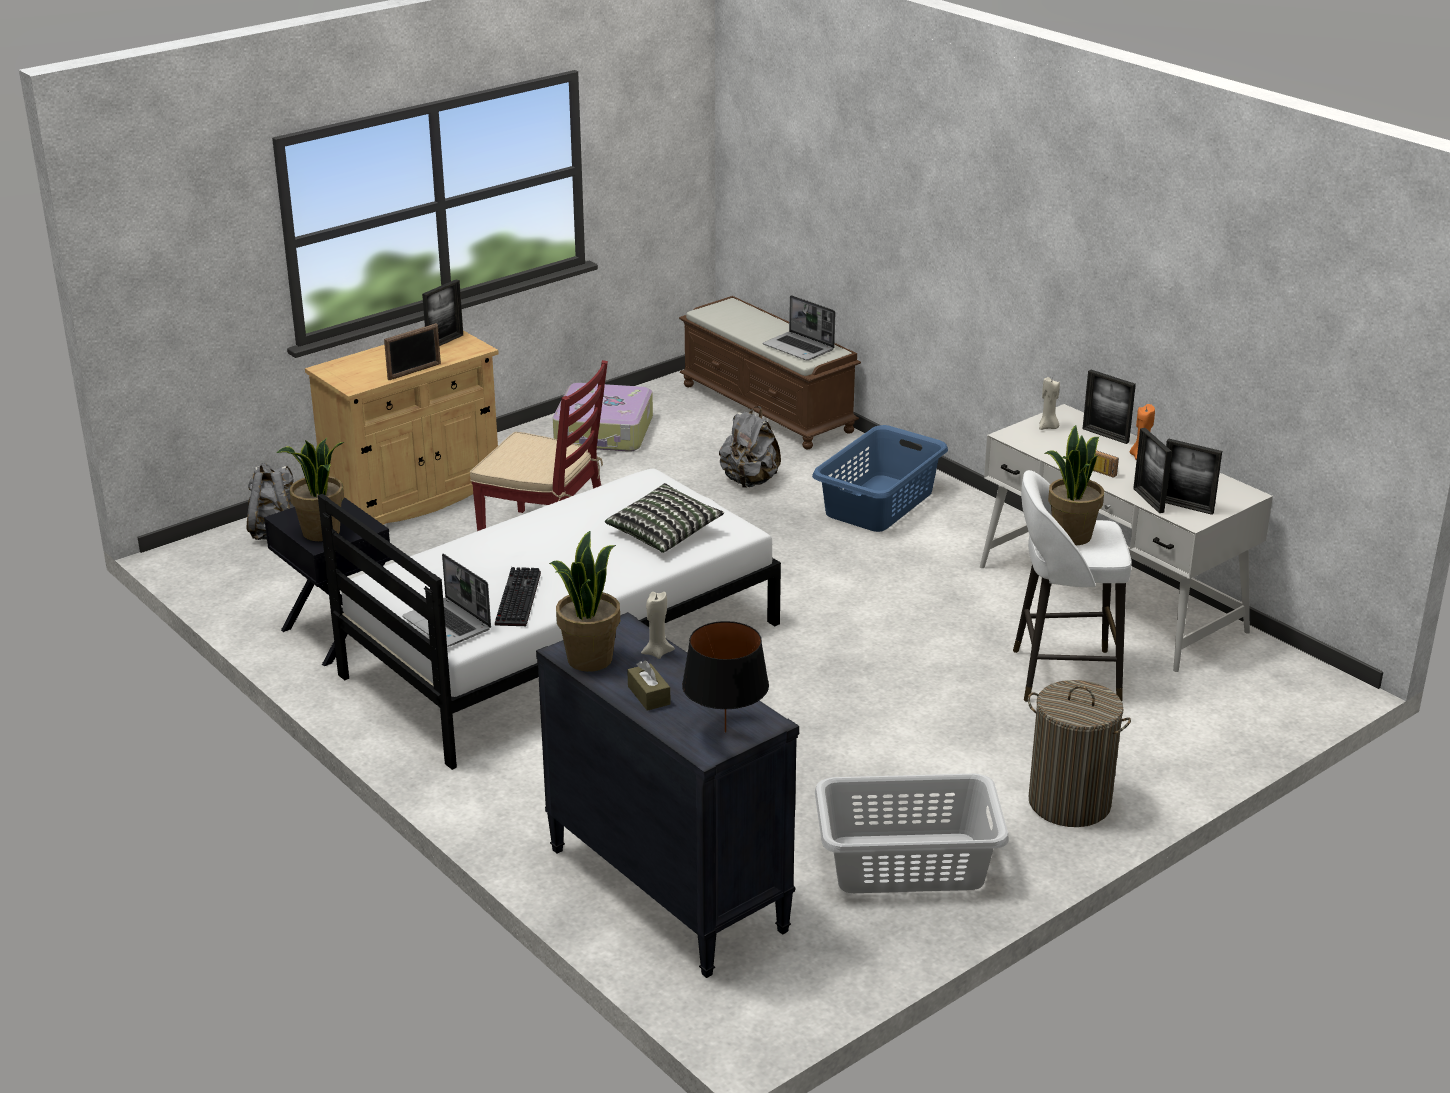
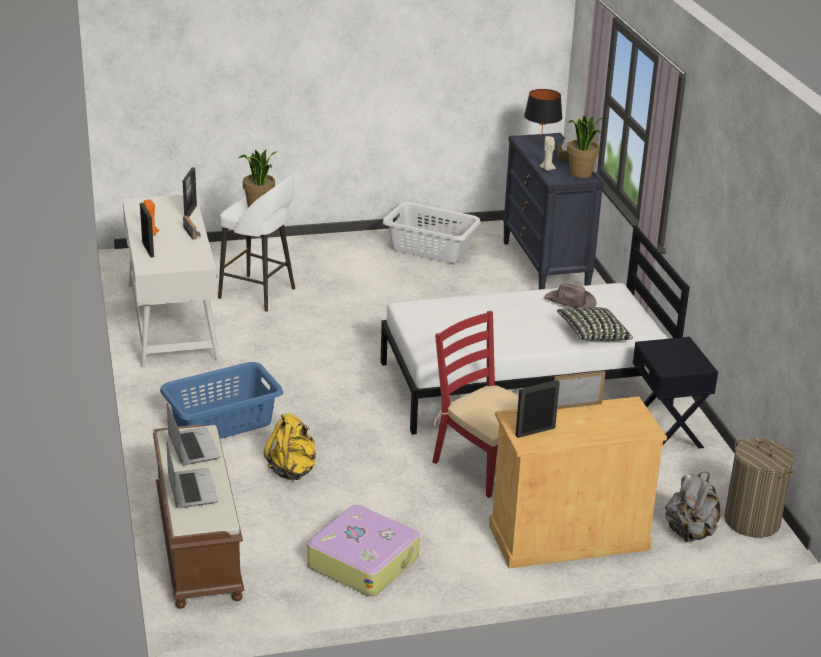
camera: 155 degrees left, 0 degrees up
(321, 533) = (681, 349): potted plant -> none
(448, 624) = (617, 298): laptop -> laptop (191, 489)
(516, 598) = (570, 302): keyboard -> brown hat
(664, 533) = (453, 317): pillow -> pillow (592, 335)
(749, 481) = (292, 470): grey backpack -> yellow backpack
(1048, 427) = (172, 263): beige candle -> none
(1069, 803) = (332, 249): laundry basket -> laundry basket (752, 521)
(1186, 507) = (177, 204): picture frame -> none

